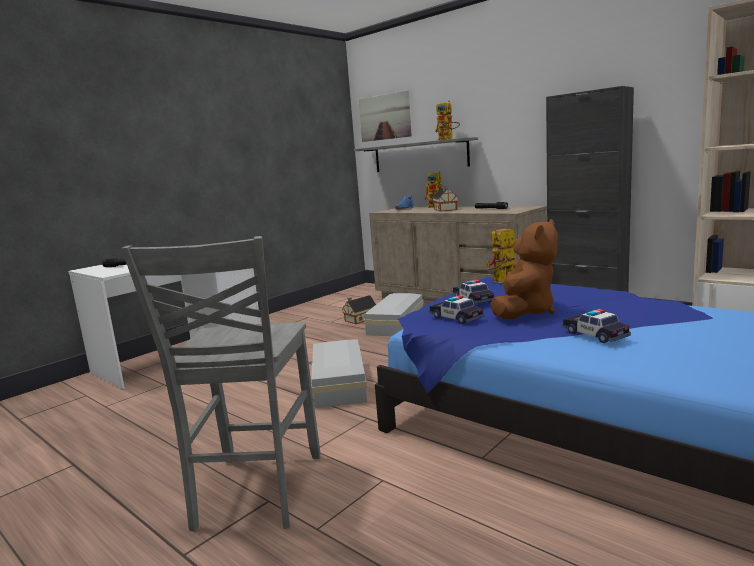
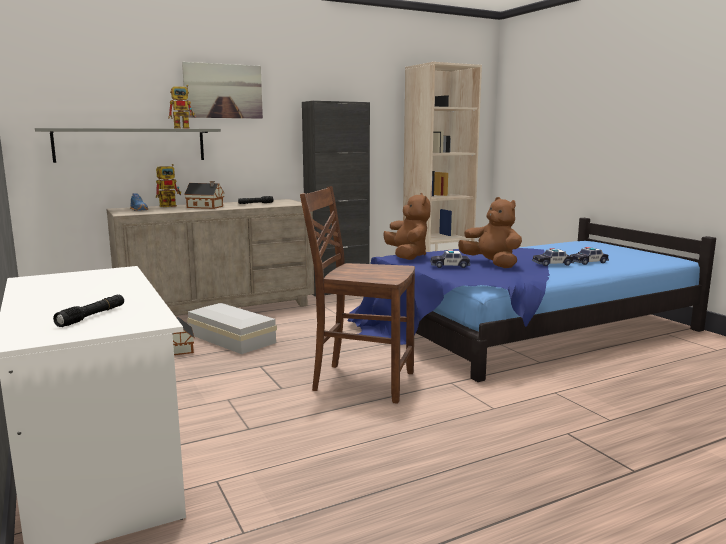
camera: 70 degrees left, 0 degrees up
(255, 492) = (552, 437): grey chair -> none
(340, 383) = (361, 382): white storage box -> brown chair
(385, 117) = (67, 88): picture -> picture (223, 91)
(456, 317) = (489, 274): toy car -> toy car (588, 262)
(501, 282) = (407, 256): toy robot -> brown plush toy

